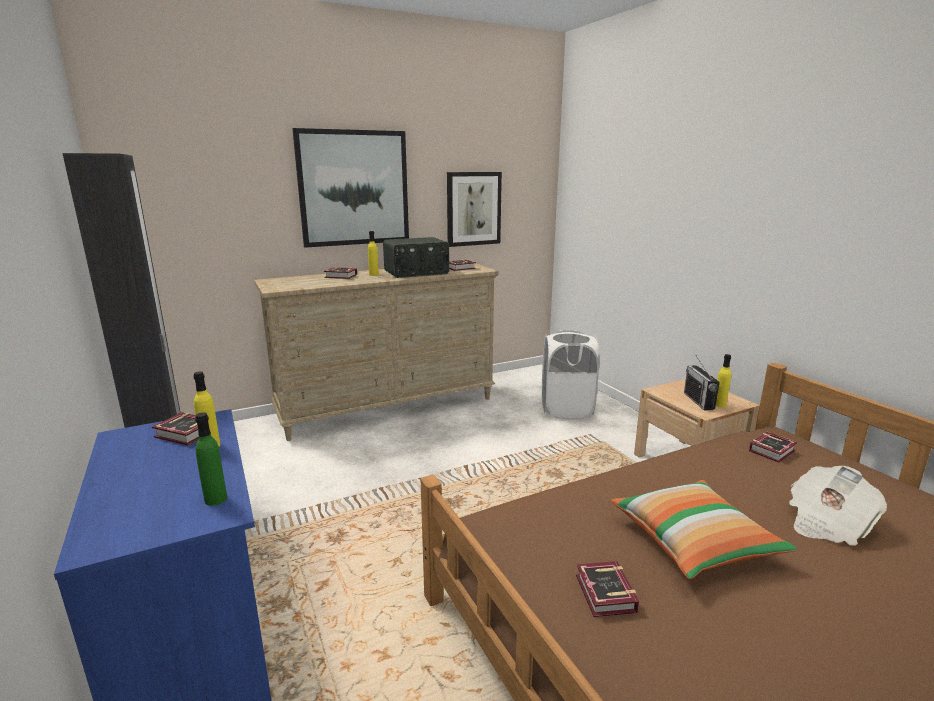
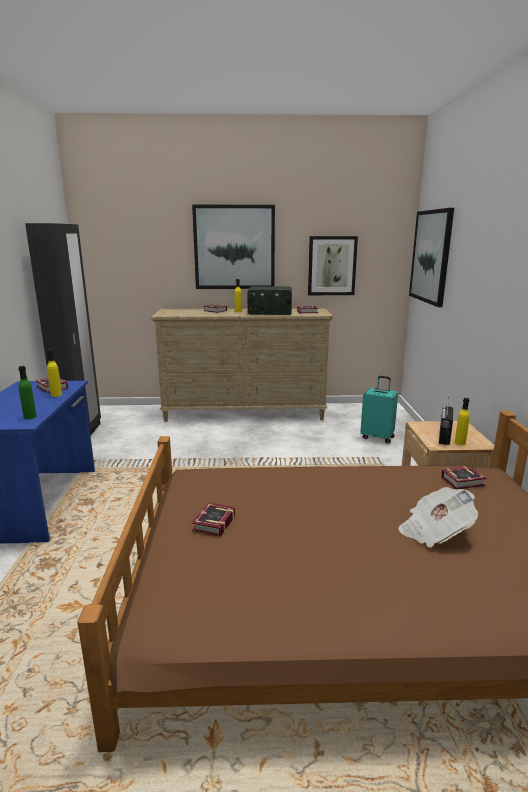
camera: 25 degrees right, 0 degrees up
(566, 409) = (377, 437): white laundry basket -> turquoise suitcase
(594, 195) = (431, 256): none -> picture
(694, 542) = (310, 515): pillow -> none

